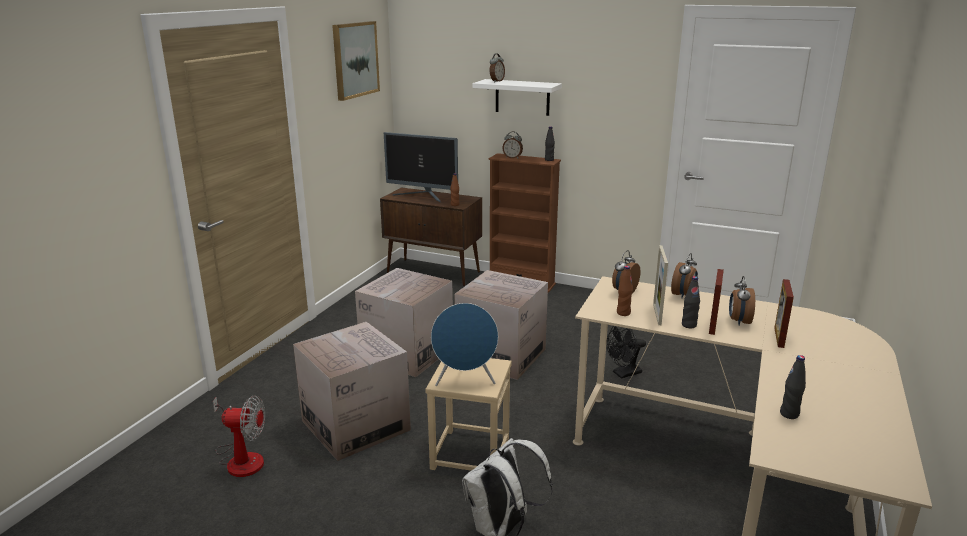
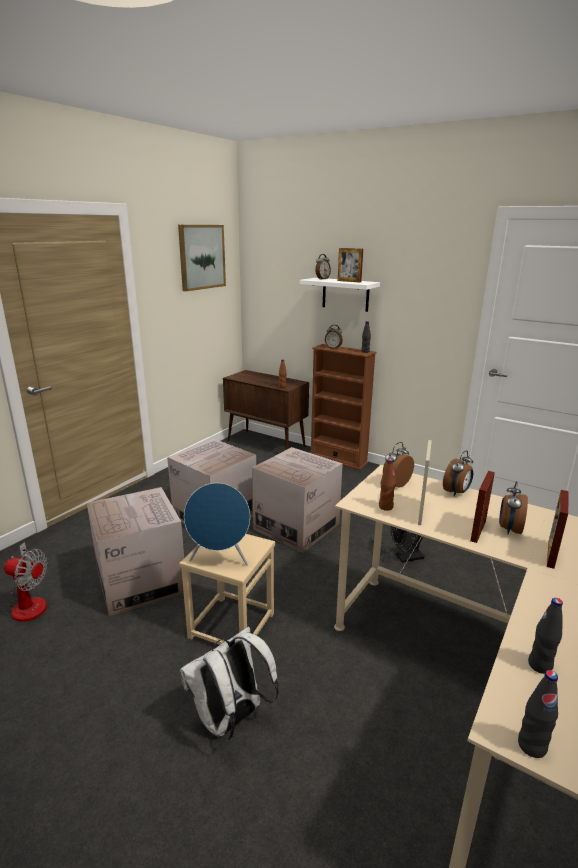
camera: 10 degrees right, 0 degrees up
(423, 196) = (259, 378): monitor -> none
(528, 83) = (349, 281): none -> picture frame
(689, 325) = (451, 528): black bottle -> black bottle (531, 746)

